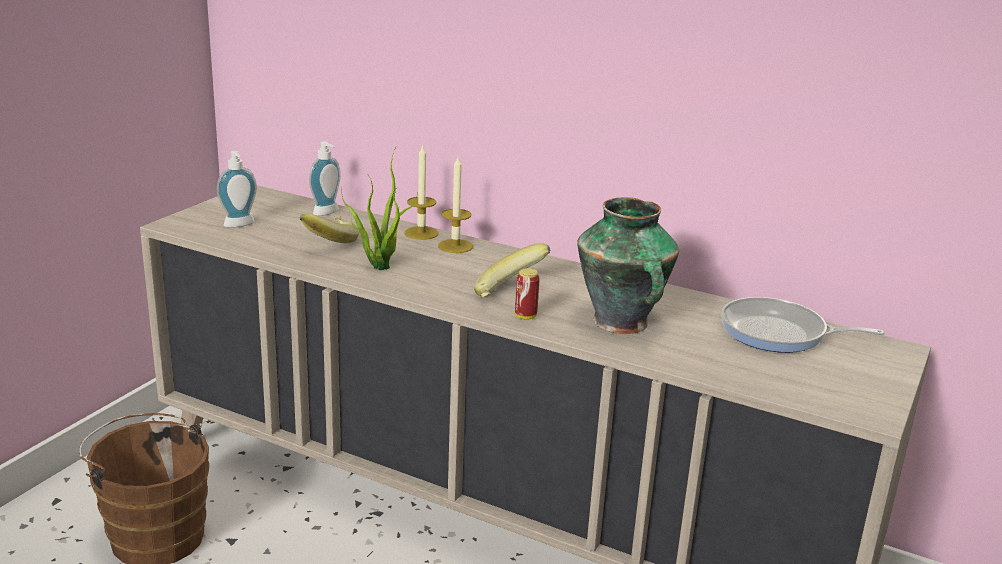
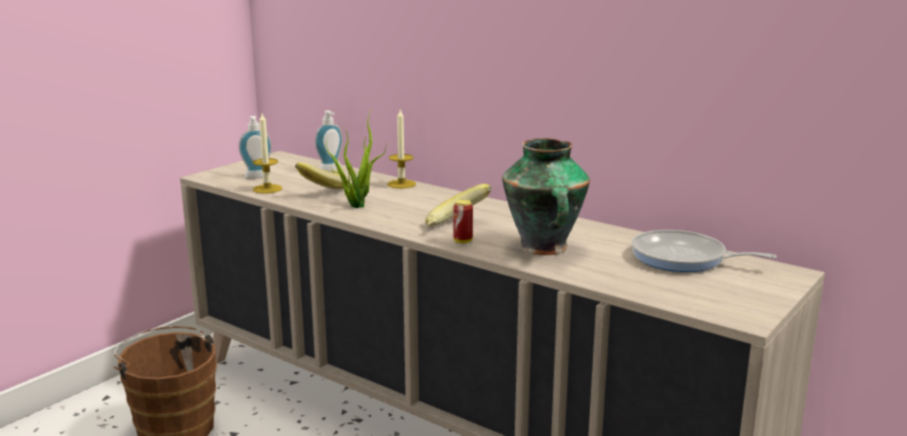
camera: 10 degrees right, 5 degrees down
(455, 246) = (426, 193): candle -> candle (267, 189)

